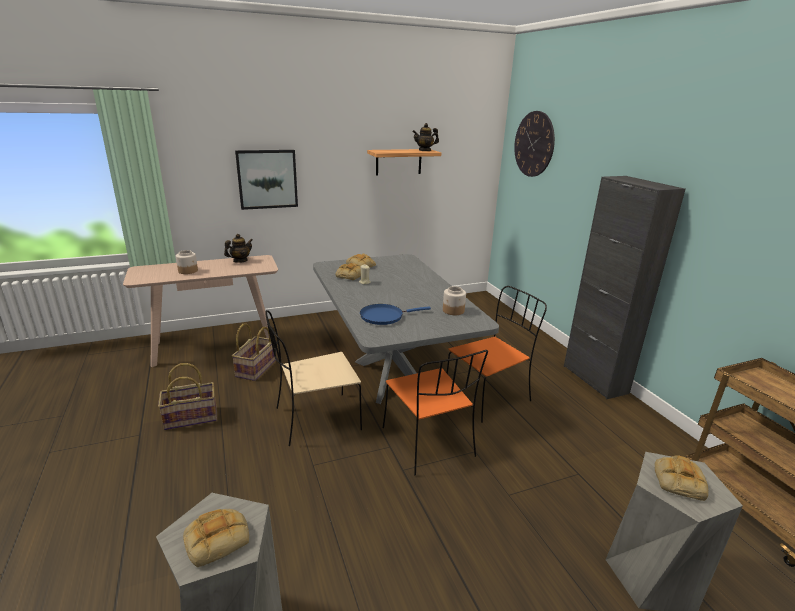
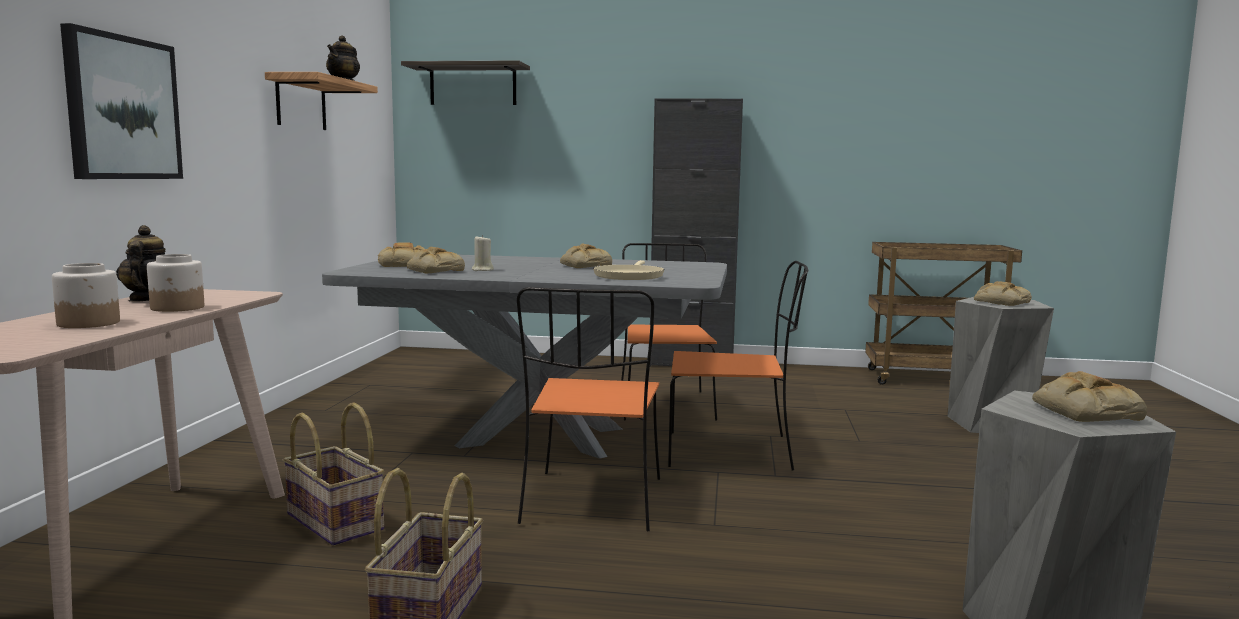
camera: 60 degrees left, 15 degrees down
(315, 419) = (593, 503): beige chair -> orange chair
(384, 316) = (629, 276): blue frying pan -> beige frying pan
(416, 297) = (584, 265): none -> bread
(453, 311) = (655, 264): jar -> jar (178, 308)
(534, 144) = (473, 85): wall clock -> shelf

